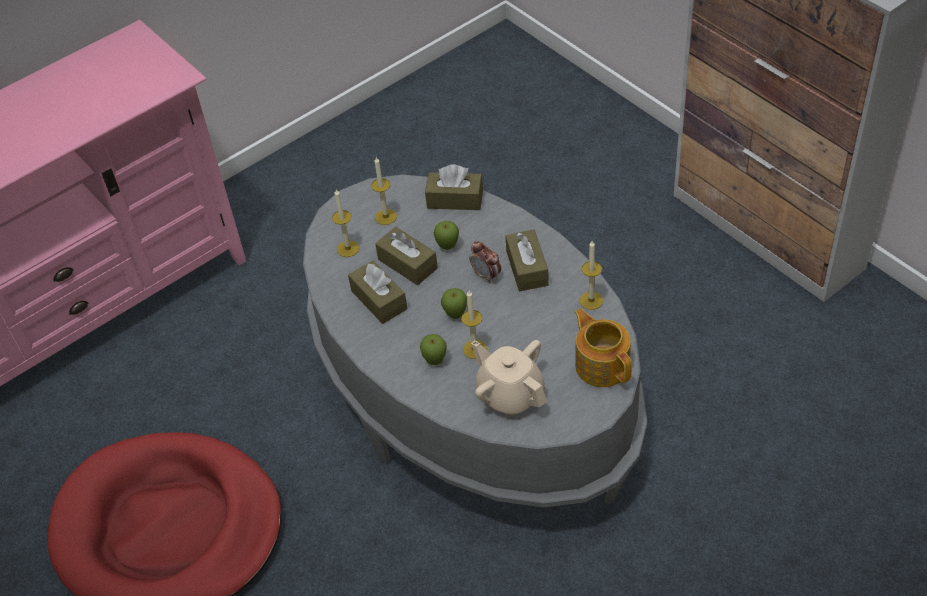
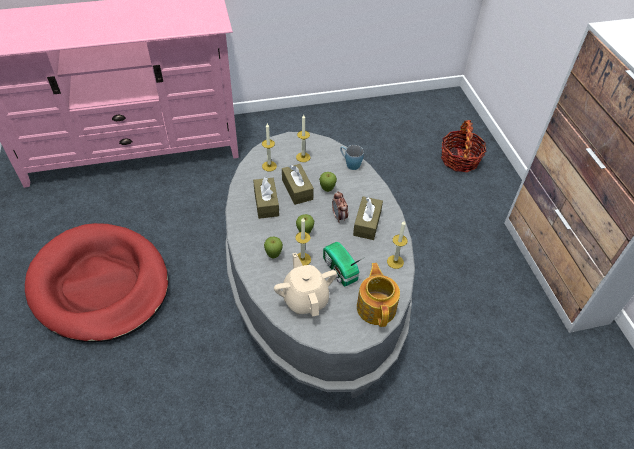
camera: 20 degrees right, 0 degrees up
(455, 199) = (350, 164): brown tissue box -> blue mug
(530, 342) = (339, 271): none -> radio
(567, 131) = (459, 159): none -> basket

